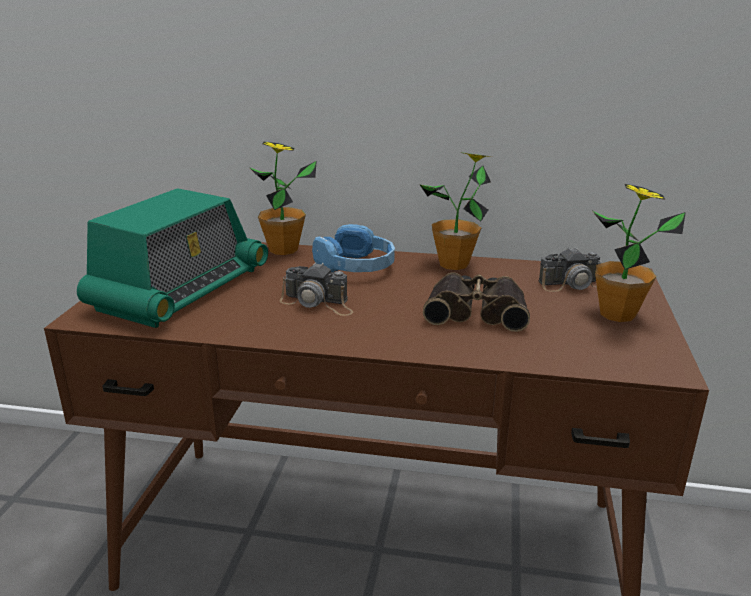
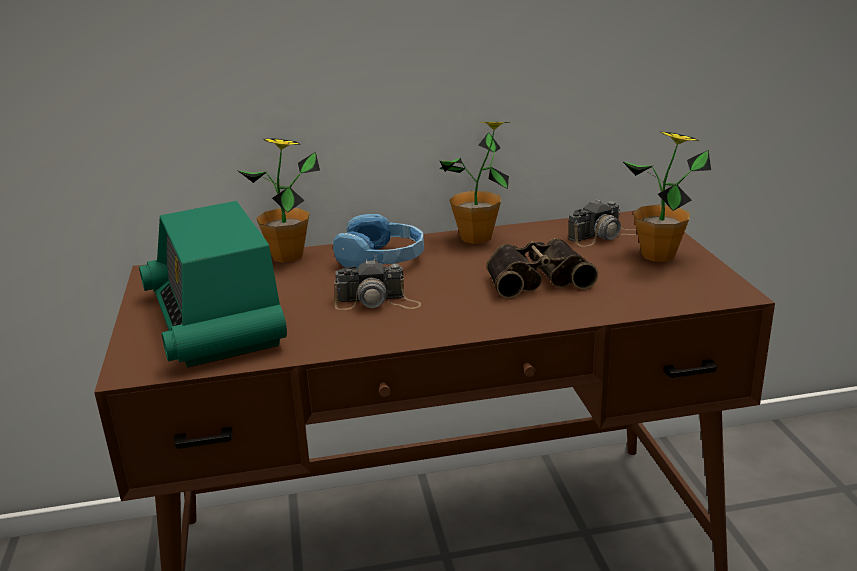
camera: 20 degrees left, 0 degrees up
(180, 290) = (215, 319): radio -> radio turned 150 degrees clockwise

